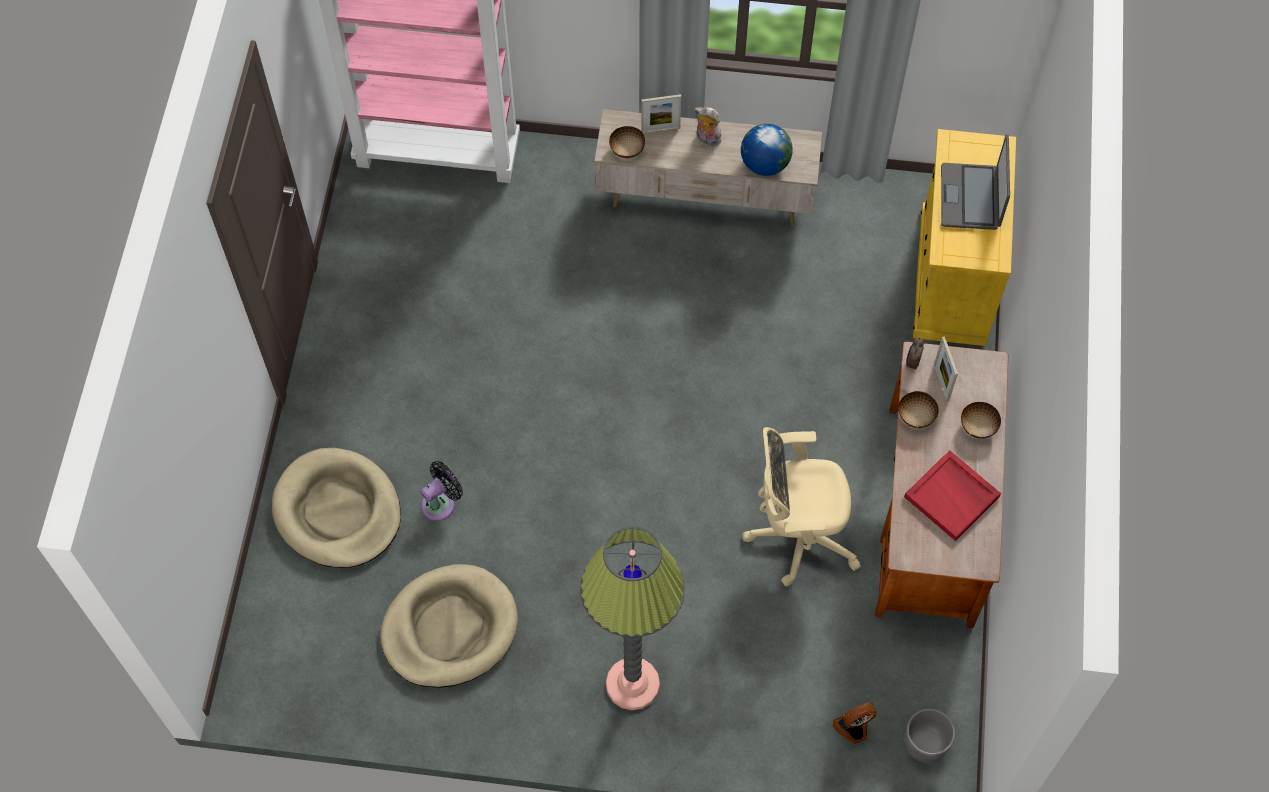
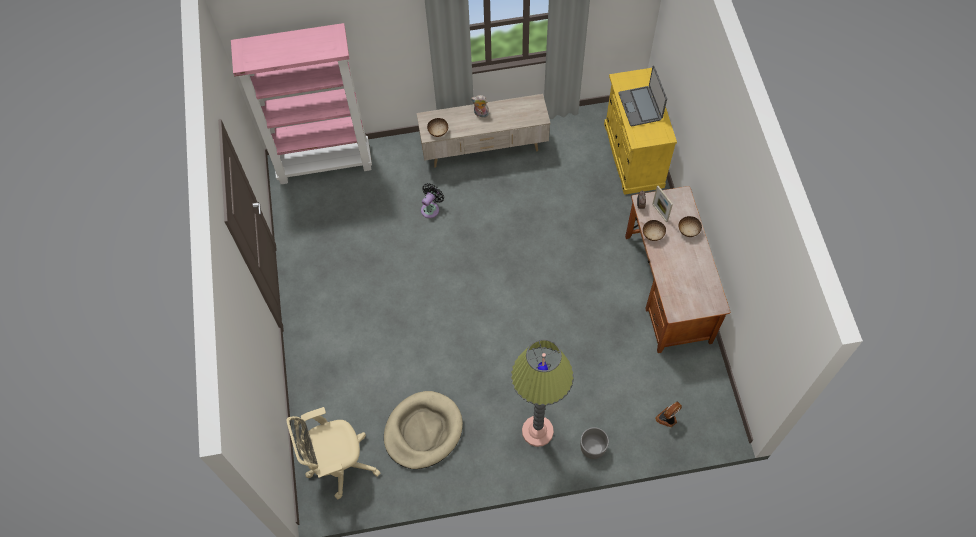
camera: 15 degrees left, 0 degrees up
(337, 511) = (335, 383): beige dog bed -> none
(441, 503) = (394, 361): black fan -> black fan (431, 208)
(660, 130) = (453, 116): picture frame -> none
(765, 164) = (517, 119): globe -> none
(797, 536) = (599, 321): beige office chair -> beige office chair (339, 465)
(925, 744) = (709, 415): grey planter -> grey planter (592, 448)
(952, 497) = (688, 273): red tray -> none

